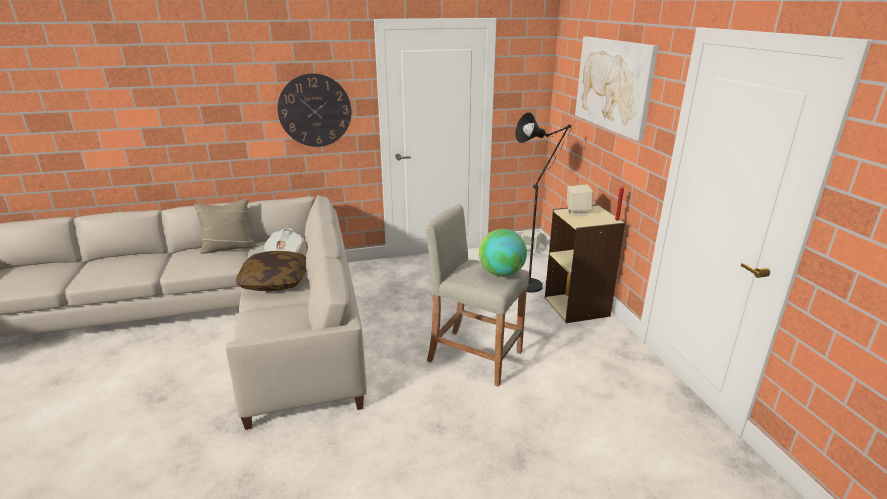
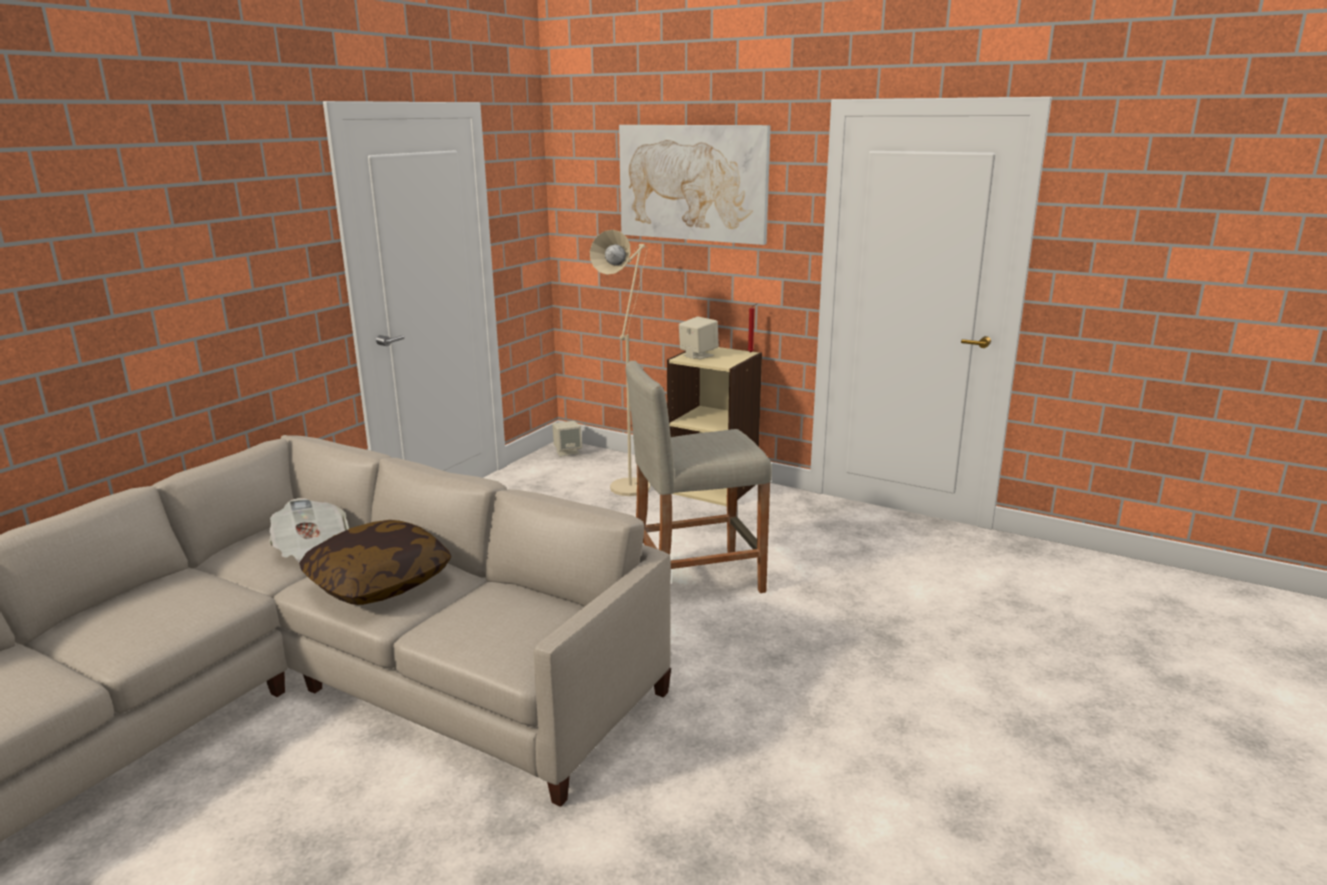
camera: 45 degrees left, 5 degrees down
(229, 247) = (169, 581): beige pillow -> none
(315, 110) = (247, 274): wall clock -> none
(501, 273) = (726, 437): globe -> none
(533, 284) = (632, 484): black floor lamp -> beige floor lamp

